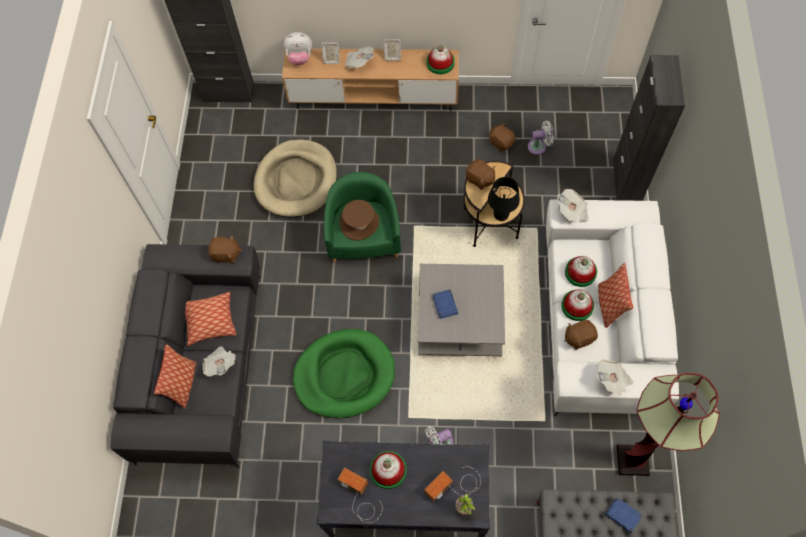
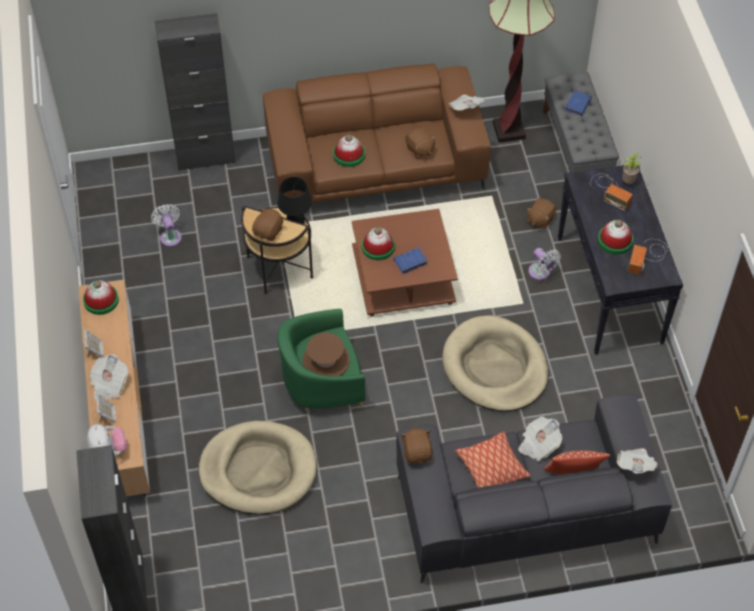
camera: 105 degrees left, 10 degrees down
(344, 375) = (495, 367): green dog bed -> beige dog bed
(460, 320) = (404, 276): grey coffee table -> brown coffee table
(501, 142) = (169, 271): brown plush toy -> brown plush toy (540, 219)
(572, 211) = (291, 153): newspaper -> newspaper (635, 466)
(577, 306) = (386, 154): hat -> hat (378, 247)
(598, 320) = (375, 166): white sofa -> brown sofa
(609, 305) = (378, 131): pillow -> none

